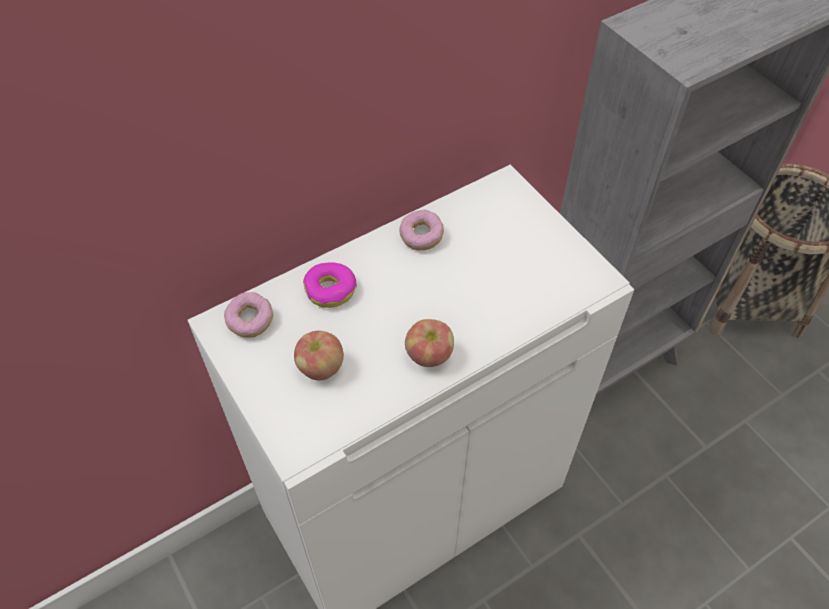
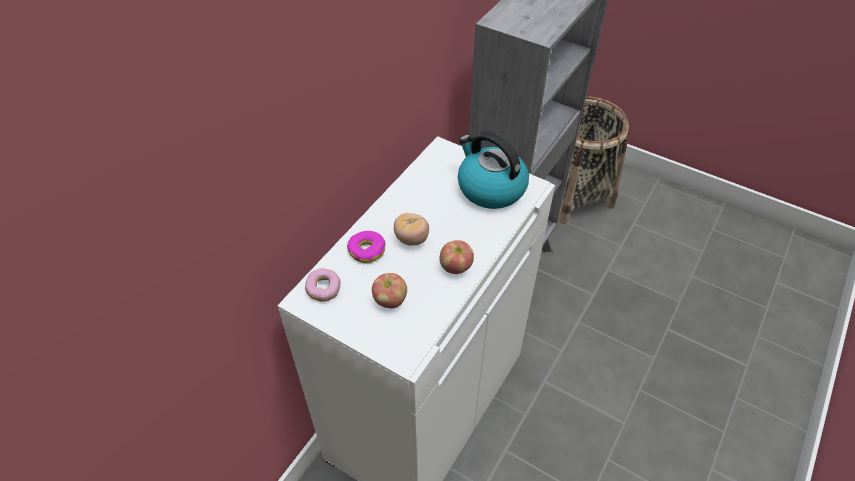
camera: 25 degrees left, 5 degrees down
(394, 295) = (411, 239): none -> tomato
(421, 237) = (407, 198): donut -> none
(539, 262) = (490, 188): none -> kettle

